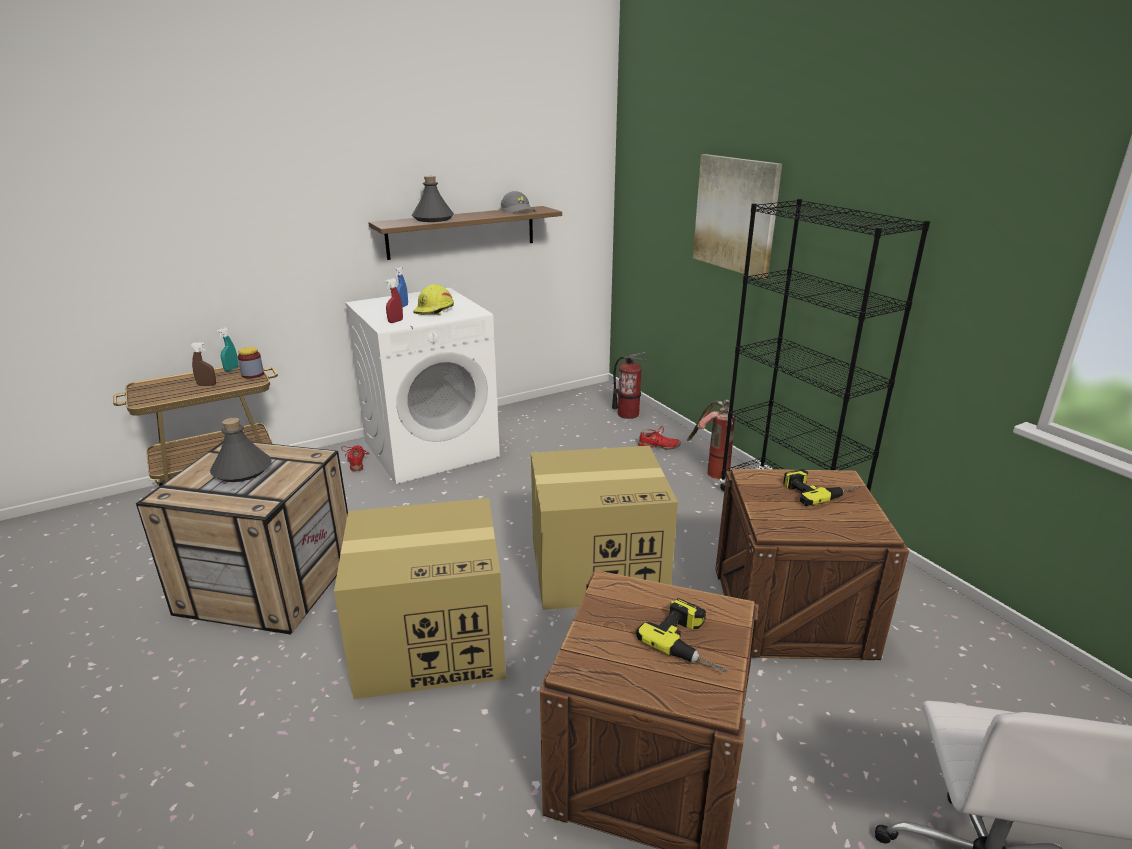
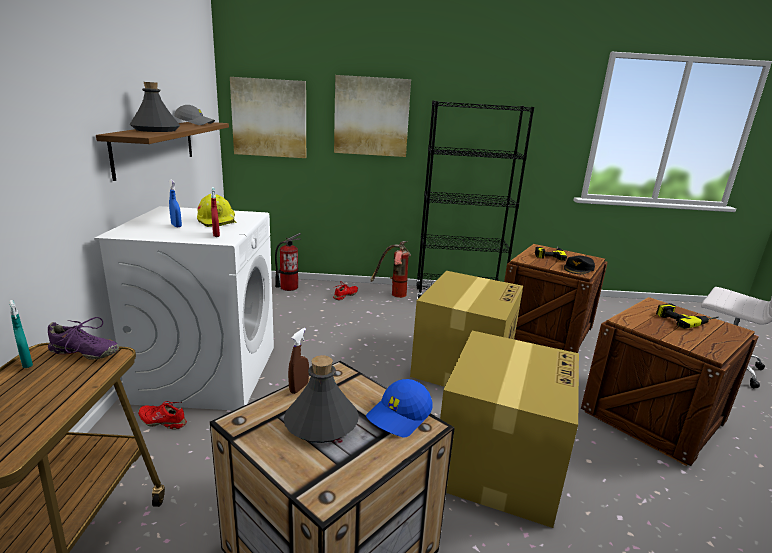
camera: 60 degrees left, 5 degrees down
(207, 385) = (46, 391): brown spray bottle -> brown spray bottle (299, 388)
(253, 374) = (84, 353): jar -> purple shoe
(267, 494) = (400, 416): none -> blue cap
(648, 205) = (269, 118): none -> picture
(790, 524) = (578, 268): none -> black cap

